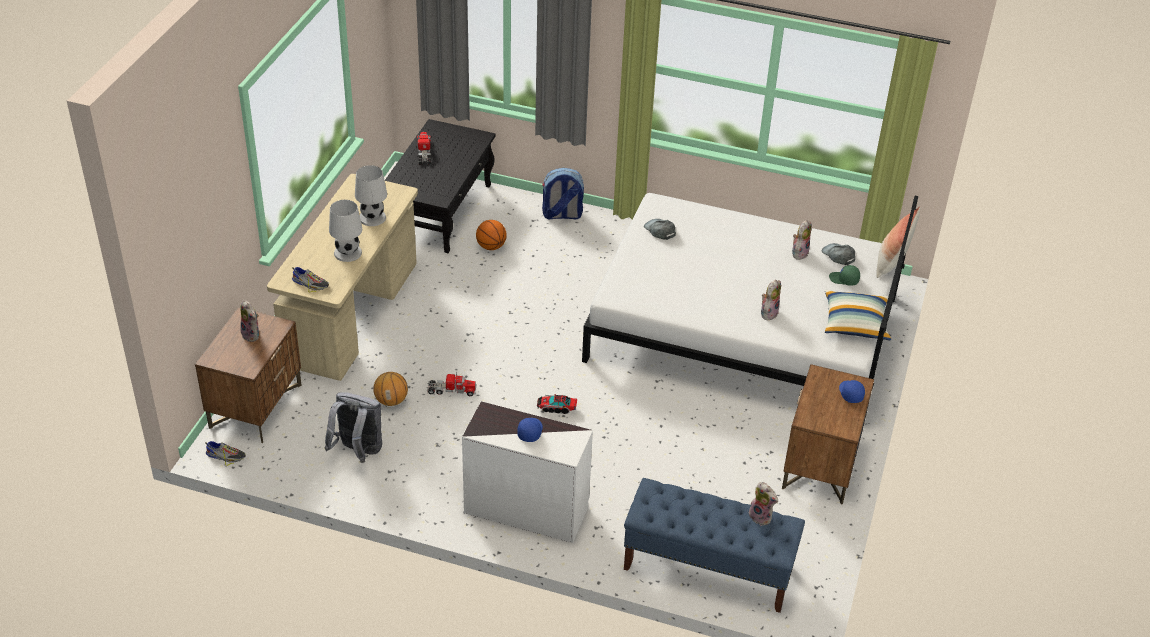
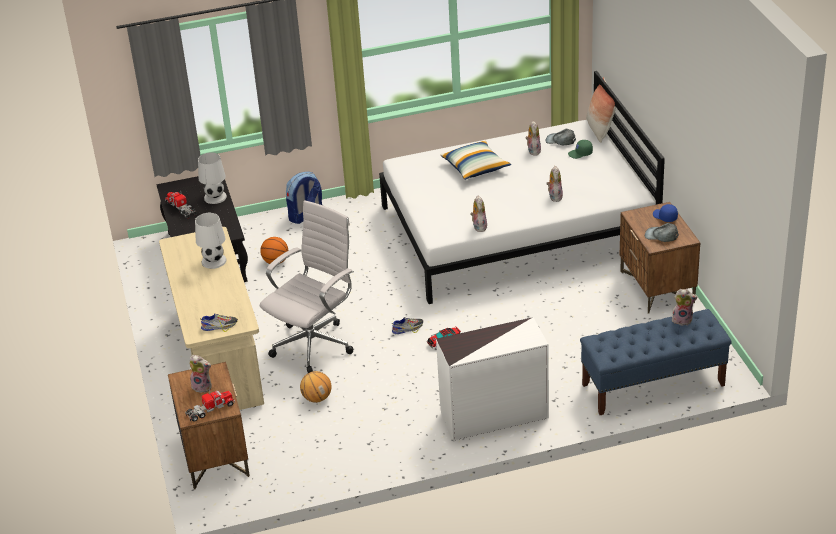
camera: 30 degrees left, 5 degrees down
(226, 456) = (230, 499): shoe -> shoe (408, 328)
(347, 253) = (223, 292): white table lamp -> white table lamp (215, 197)
(358, 451) = (330, 443): grey backpack -> none
(443, 346) = (315, 344): none -> white office chair
(451, 390) = (354, 369): toy truck -> toy truck (210, 410)
(529, 431) = (492, 339): blue cap -> none
(660, 230) = (422, 180): grey cap -> grey cap (661, 236)
(661, 306) = (478, 226): none -> plush toy
(855, 323) = (617, 176): pillow -> pillow (475, 168)

